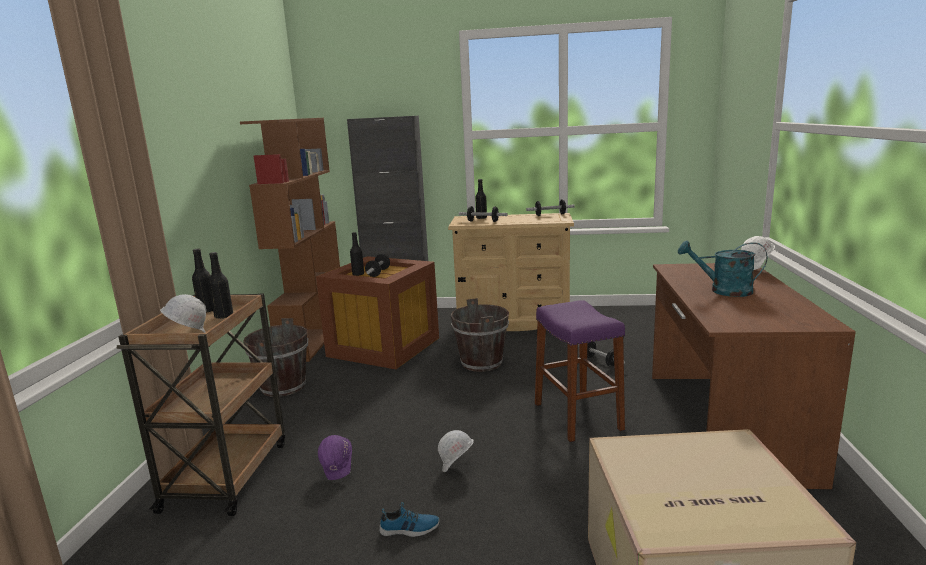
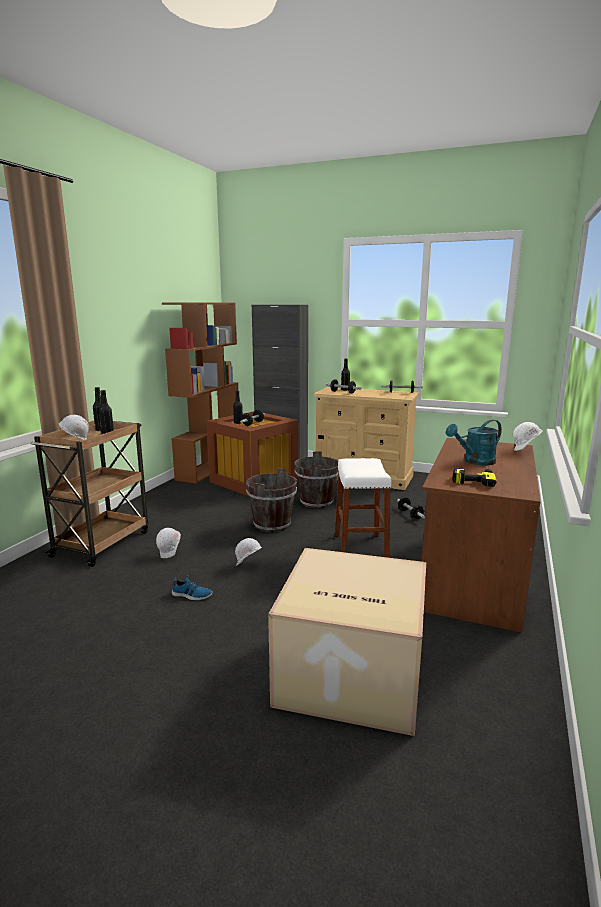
camera: 15 degrees right, 0 degrees up
(283, 387) = (169, 497): brown bucket -> brown bucket (272, 525)
(338, 472) = (170, 554): purple hard hat -> white hard hat
(577, 416) = (360, 549): purple stool -> white stool
(723, 291) = (475, 462): turquoise watering can -> turquoise watering can turned 60 degrees counterclockwise
(749, 312) = (473, 478): none -> power drill

